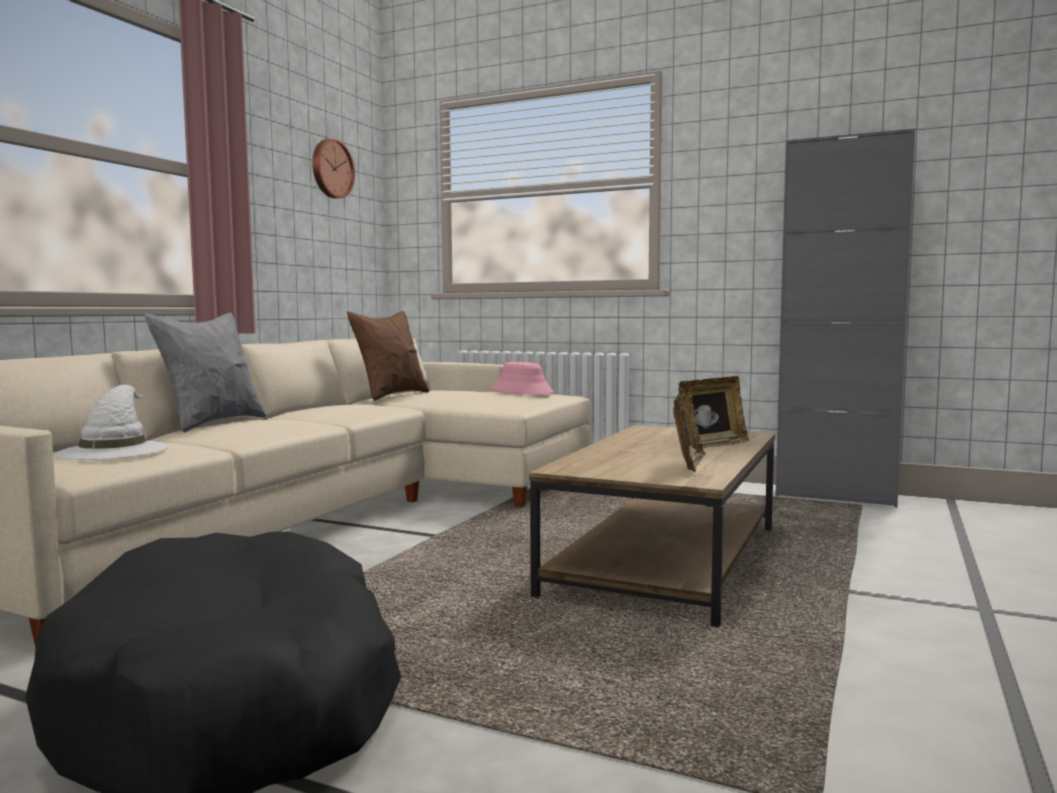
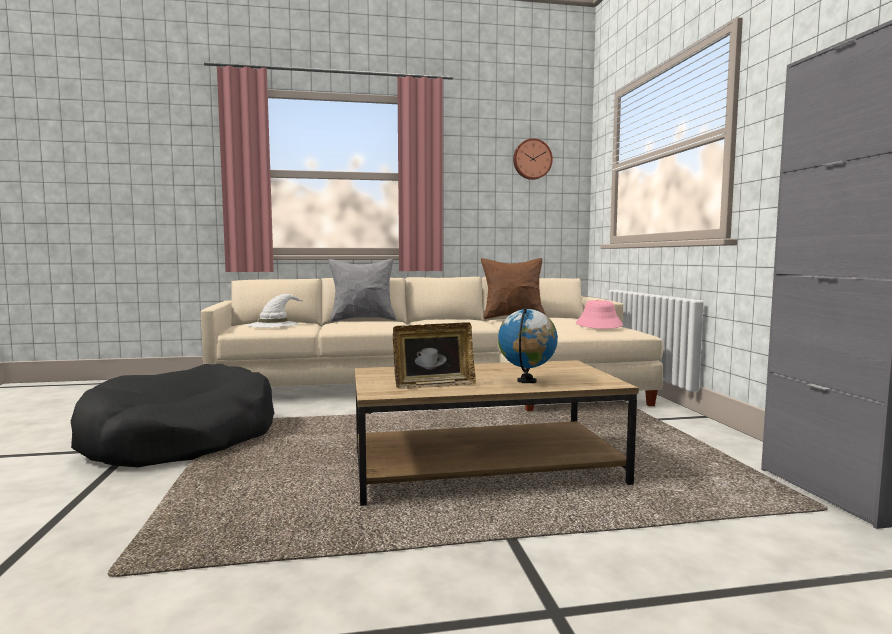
camera: 55 degrees right, 0 degrees up
(711, 445) = (527, 381): picture frame -> globe

